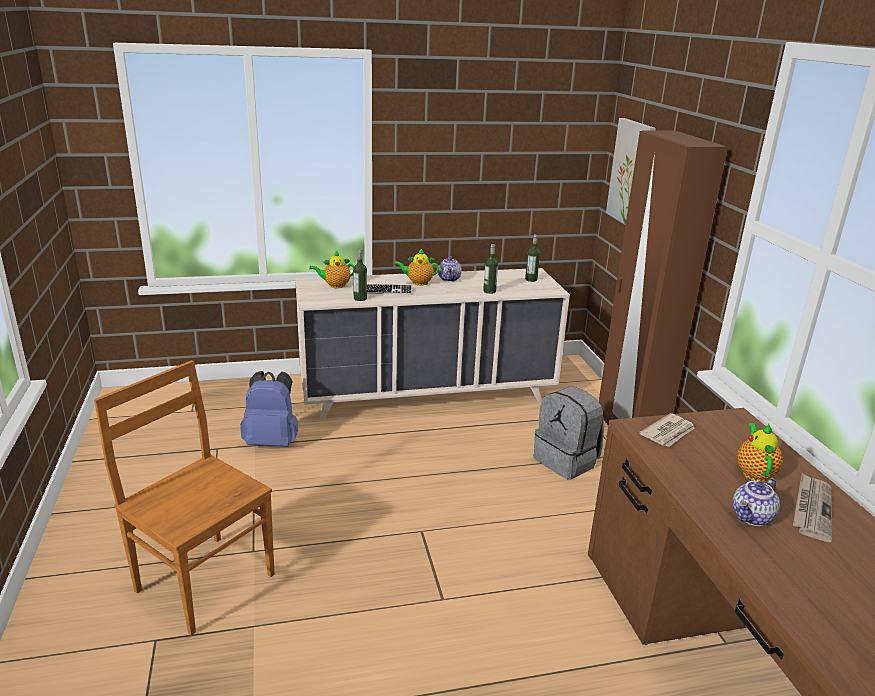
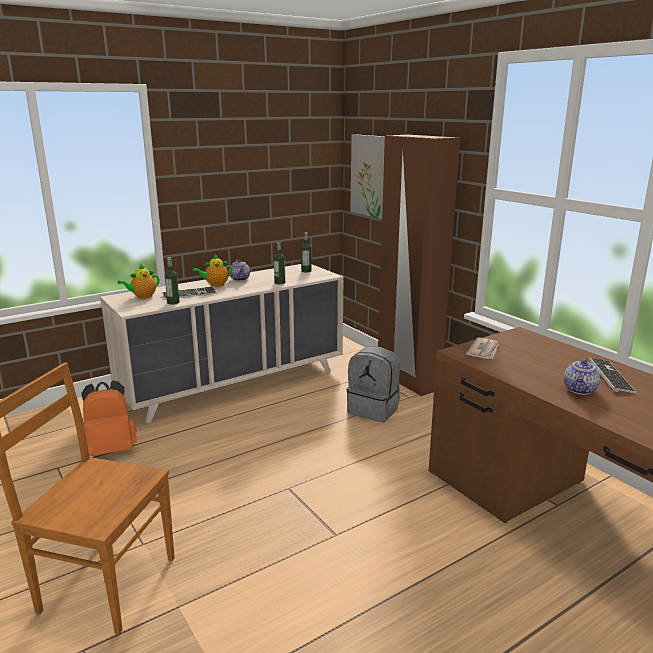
camera: 20 degrees left, 5 degrees down
(272, 441) = (111, 449): blue backpack -> orange backpack
(754, 472) = (558, 363): teapot -> none
(811, 509) = (610, 377): newspaper -> keyboard

